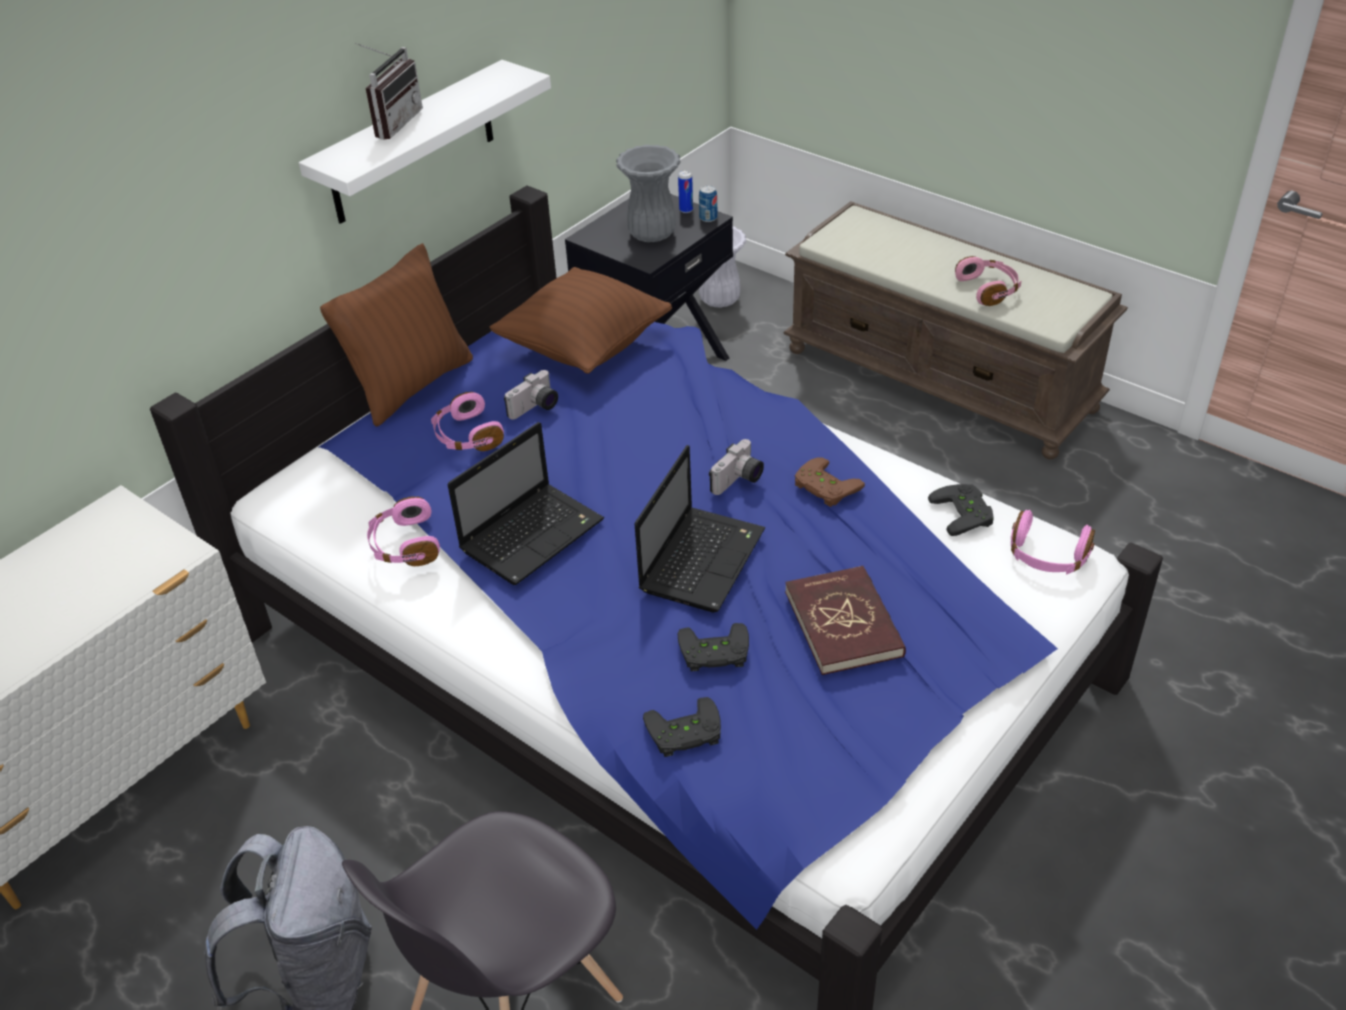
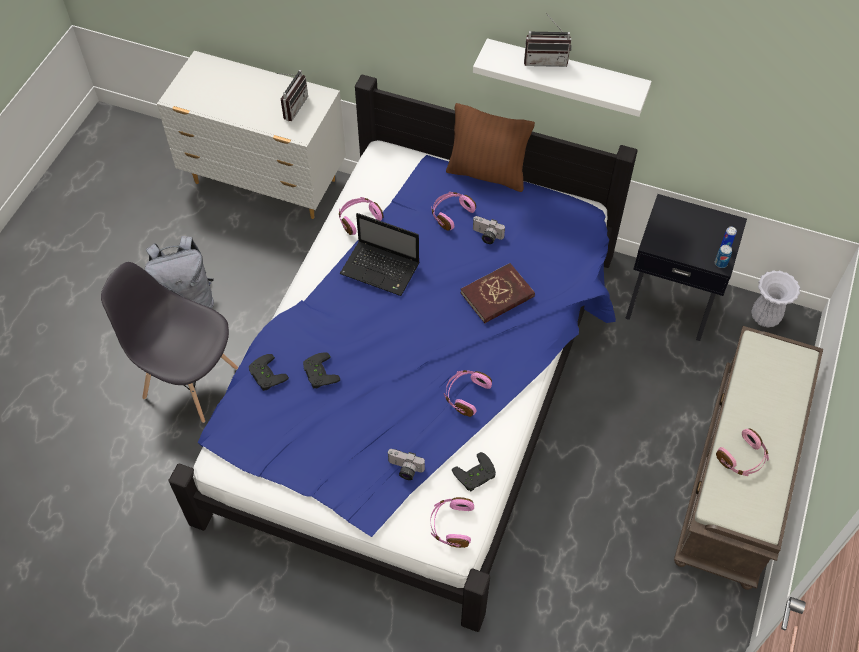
camera: 70 degrees right, 15 degrees up
(102, 553) = (292, 106): none -> radio
(584, 348) = (554, 241): brown pillow -> none
(652, 235) = (684, 238): grey vase -> none
(702, 558) = (386, 350): laptop -> none
(739, 481) = (455, 351): camera -> camera (404, 469)
(823, 488) = (465, 395): brown game controller -> pink headphones
(844, 623) = (356, 427): red book -> red book (497, 295)

